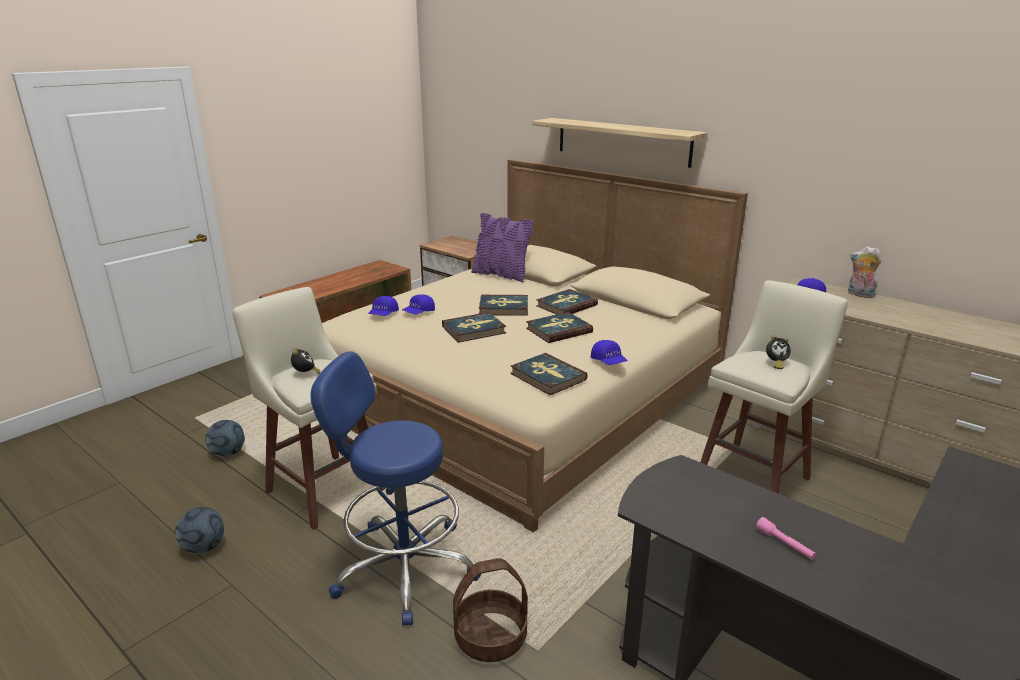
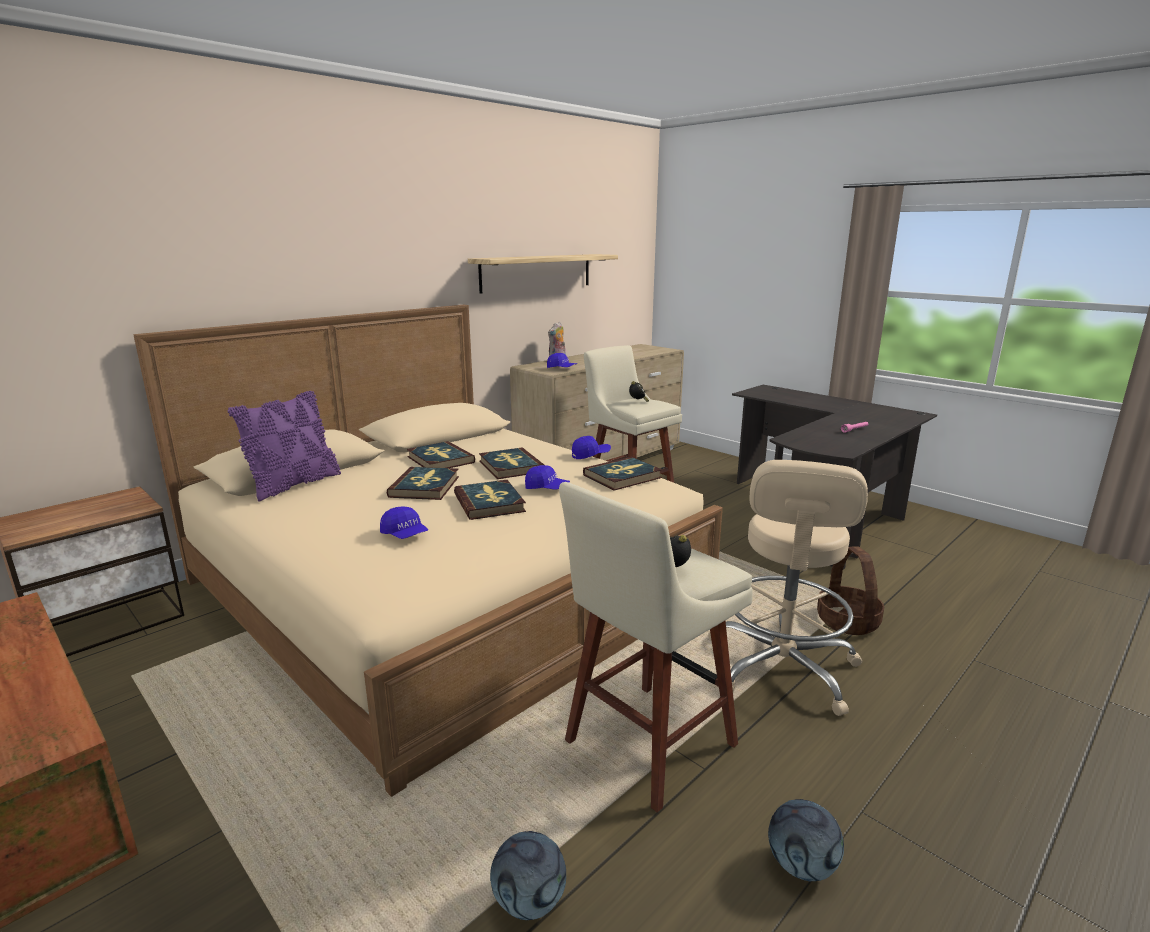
camera: 85 degrees left, 5 degrees down
(383, 314) = (393, 560): blue cap -> blue cap (547, 488)
(403, 567) = (781, 669): blue stool -> beige stool
(622, 141) = (322, 276): shelf -> shelf (537, 272)

